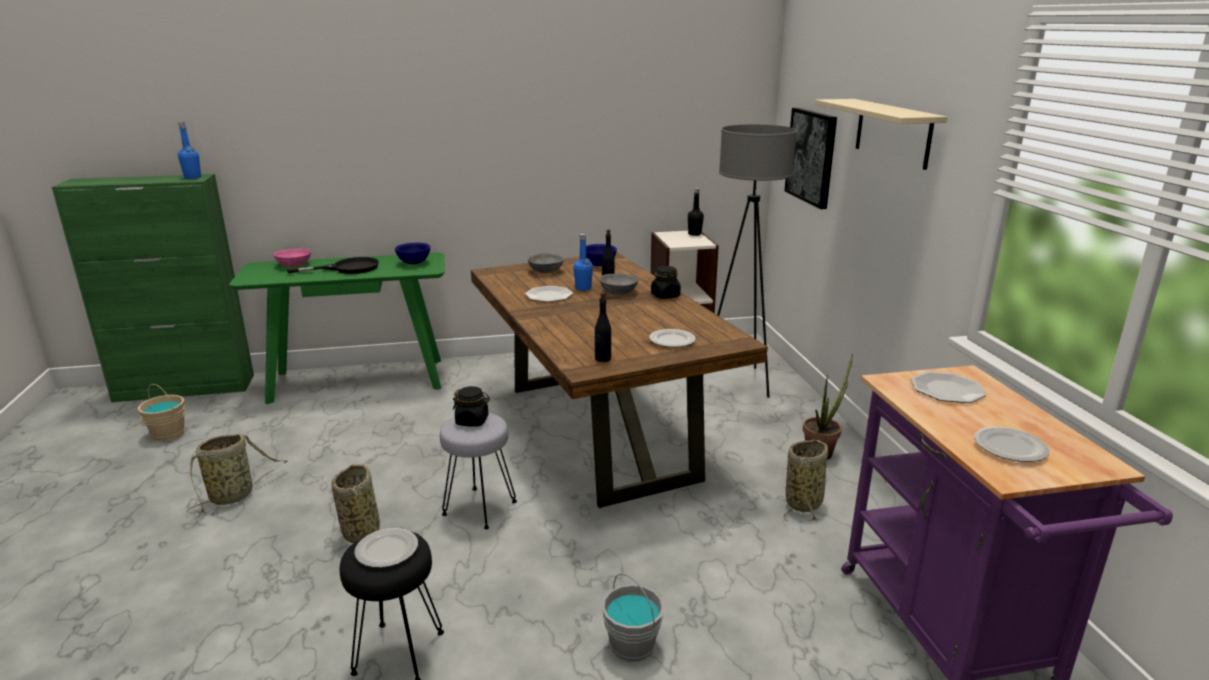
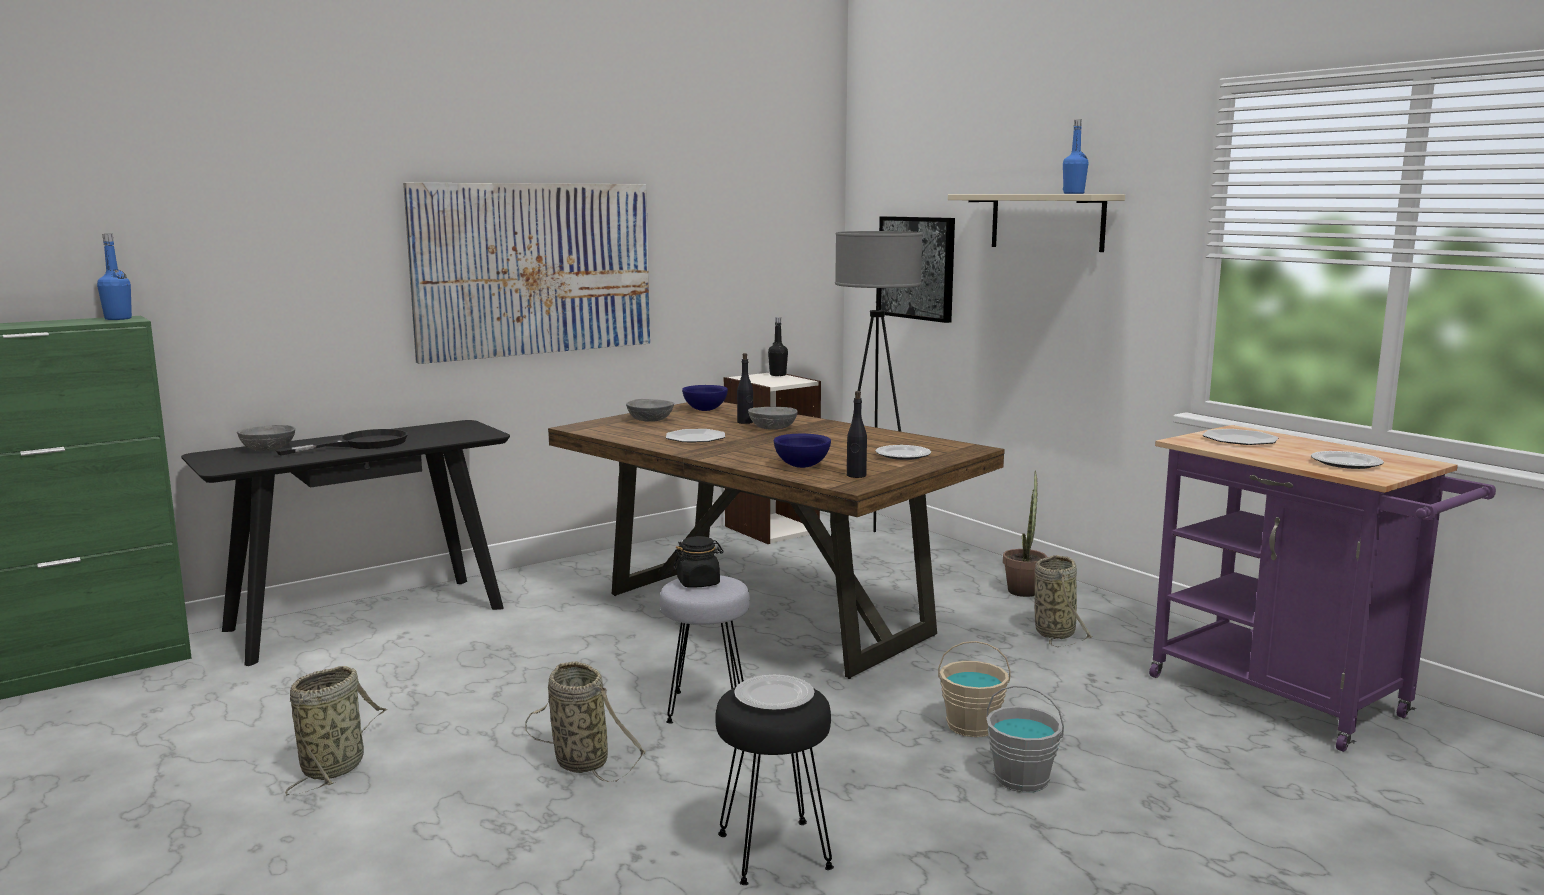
camera: 25 degrees left, 10 degrees down
(167, 433) = (118, 726): beige bucket -> beige bucket (971, 726)
(294, 265) = (268, 449): pink bowl -> grey bowl
(358, 380) = (366, 618): green console table -> black console table
(414, 263) = (451, 431): blue bowl -> blue bowl (802, 466)
(492, 145) = (534, 269): none -> picture
(583, 288) = (725, 429): blue bottle -> blue bottle (1073, 193)
(665, 296) = (830, 425): black jar -> none

